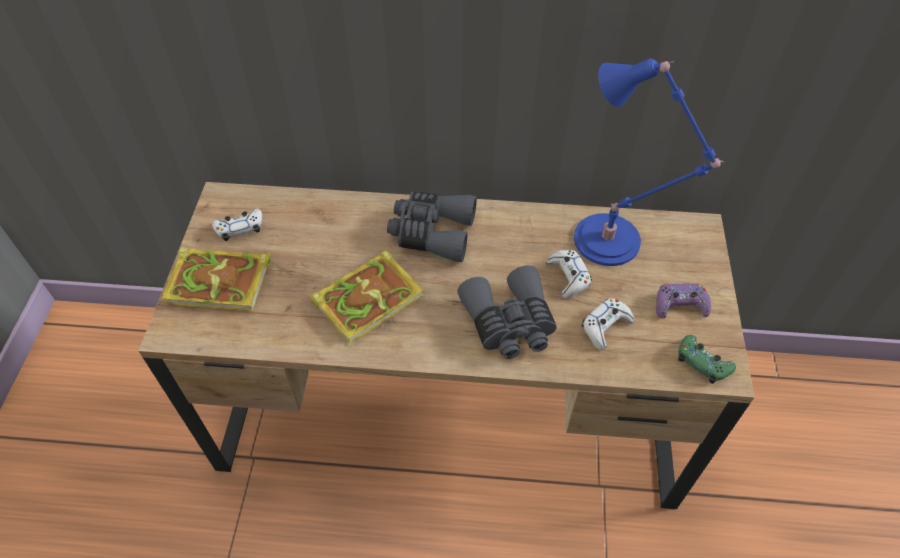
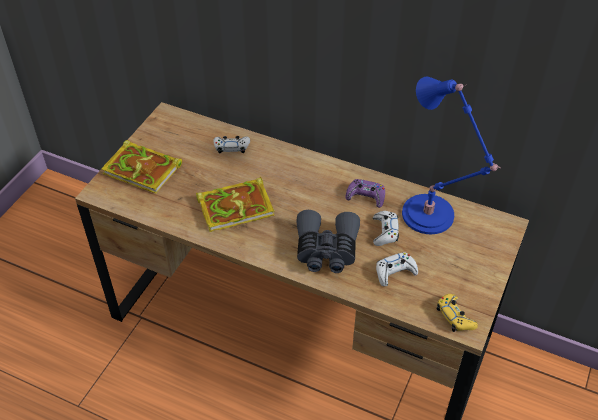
camera: 20 degrees right, 5 degrees down
(240, 228) = (170, 138): white game controller -> white game controller (232, 147)
(432, 232) = (301, 175): grey binoculars -> none
(680, 305) = (459, 274): purple game controller -> purple game controller (365, 196)
(702, 363) = (455, 317): green game controller -> yellow game controller

